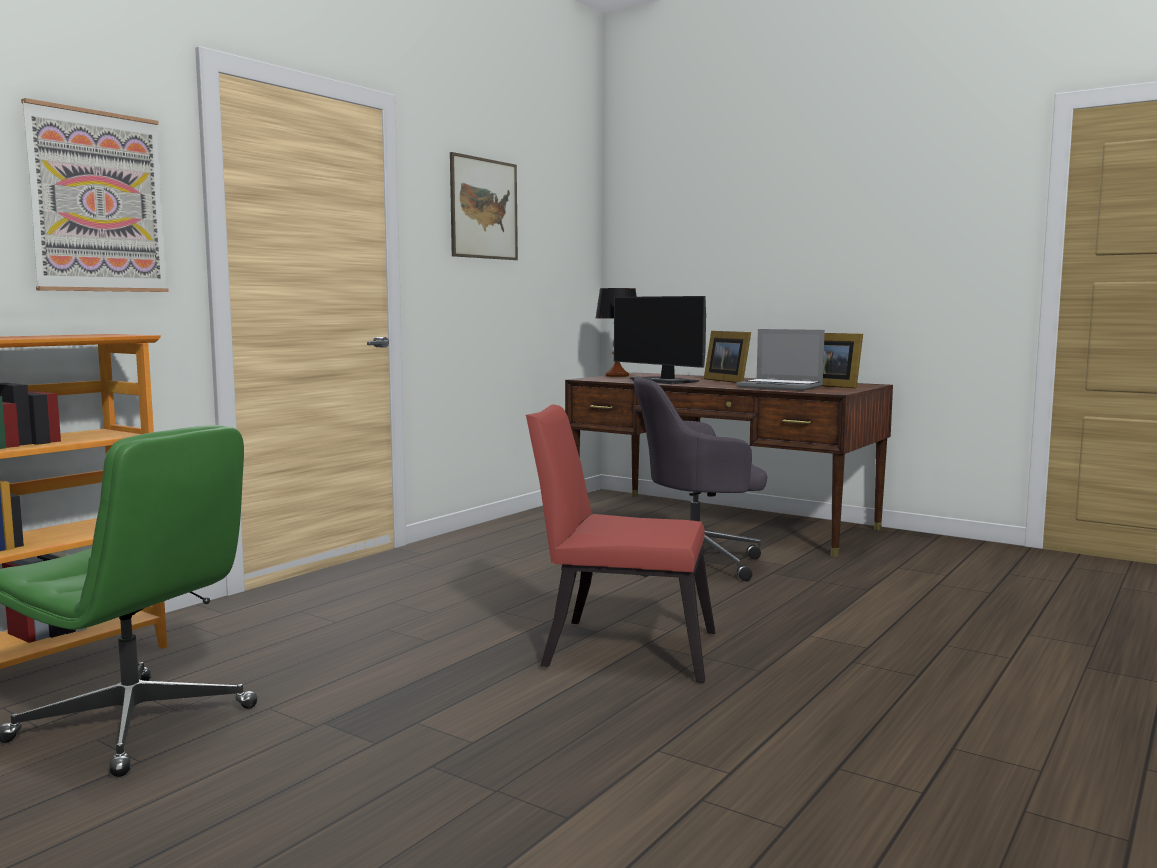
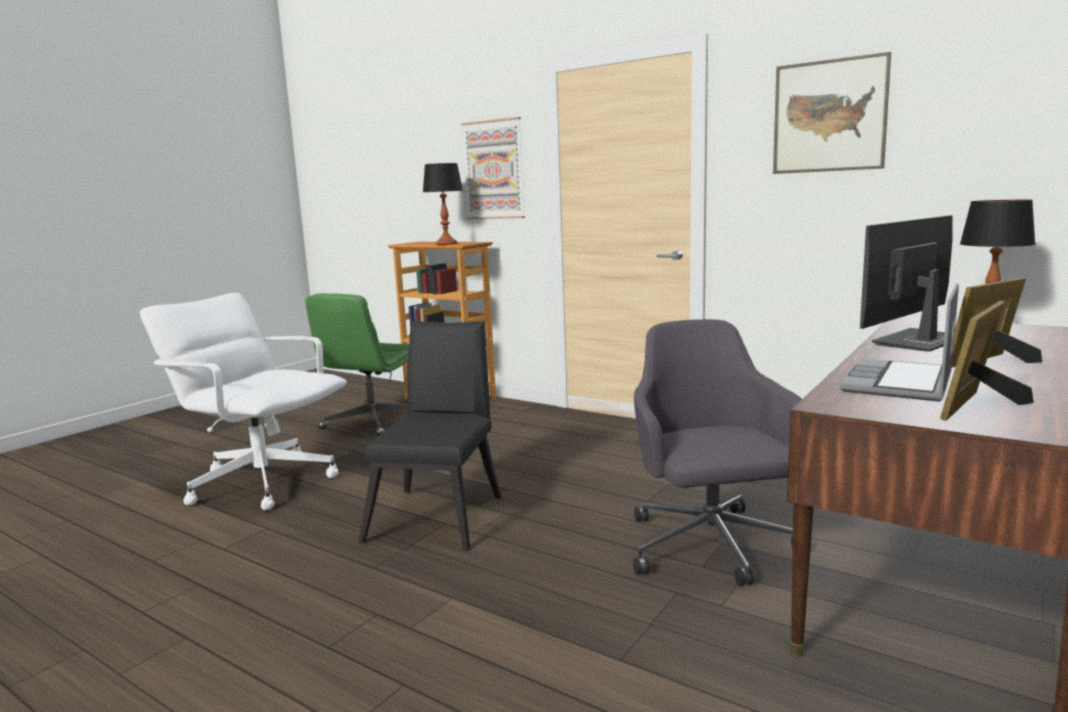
camera: 90 degrees right, 5 degrees up
(77, 336) = (446, 244): none -> table lamp
(447, 791) = (262, 482): none -> white office chair
(619, 647) = (440, 514): red chair -> black chair

